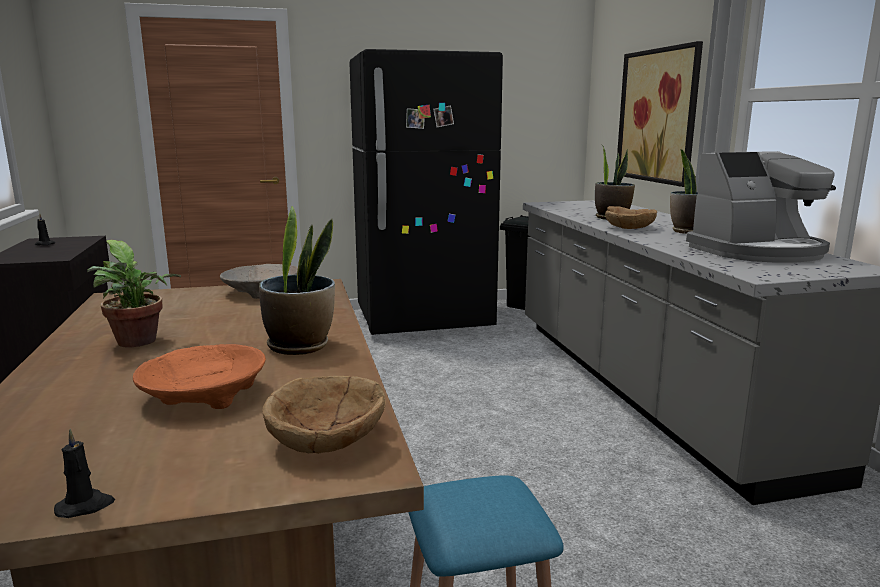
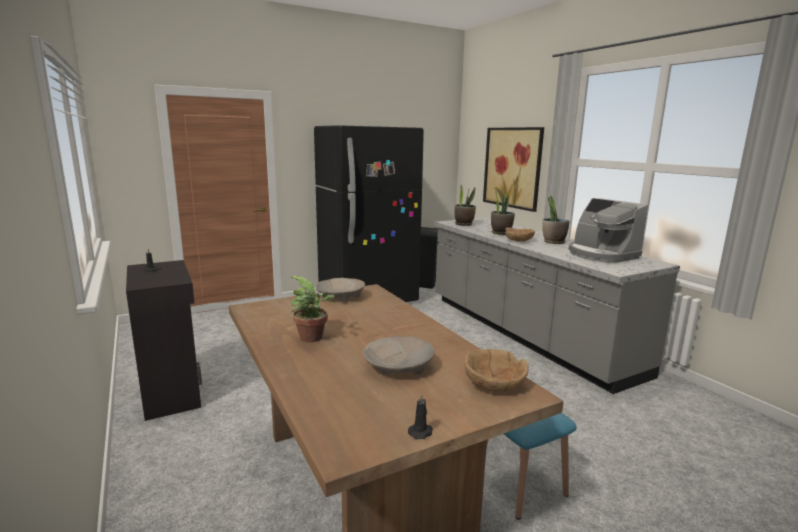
camera: 15 degrees left, 0 degrees up
(204, 395) = (399, 367): orange bowl -> beige bowl
(300, 345) = (411, 332): potted plant -> potted plant (464, 224)
(757, 251) = (601, 255): coffee machine -> coffee machine turned 90 degrees clockwise

